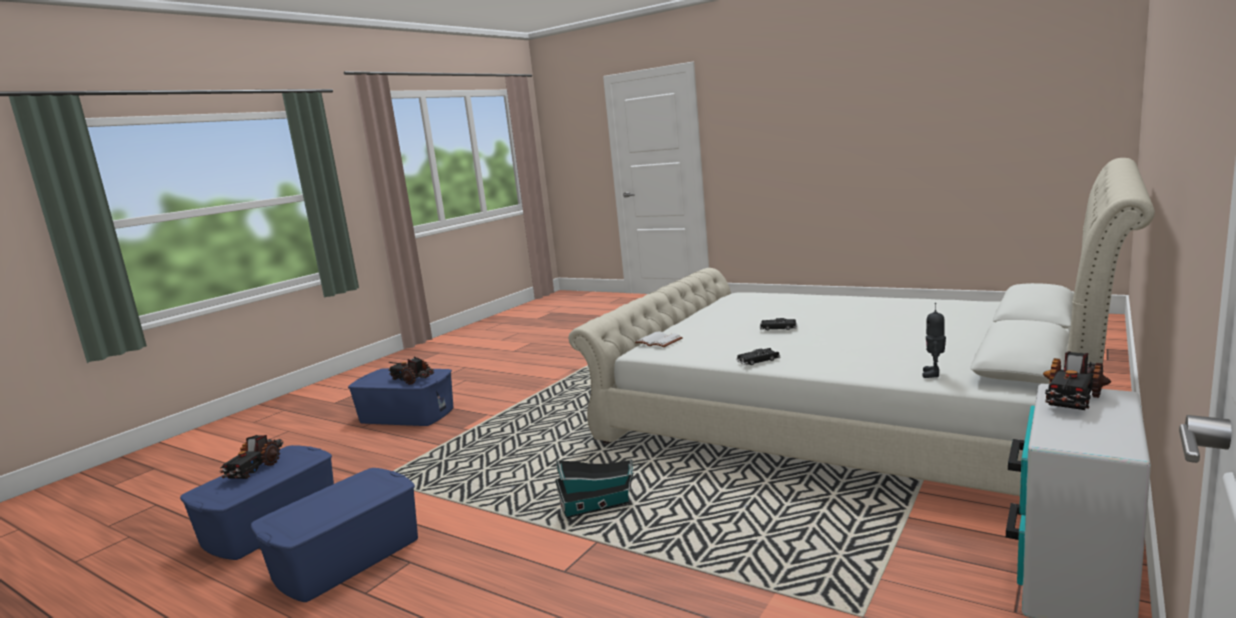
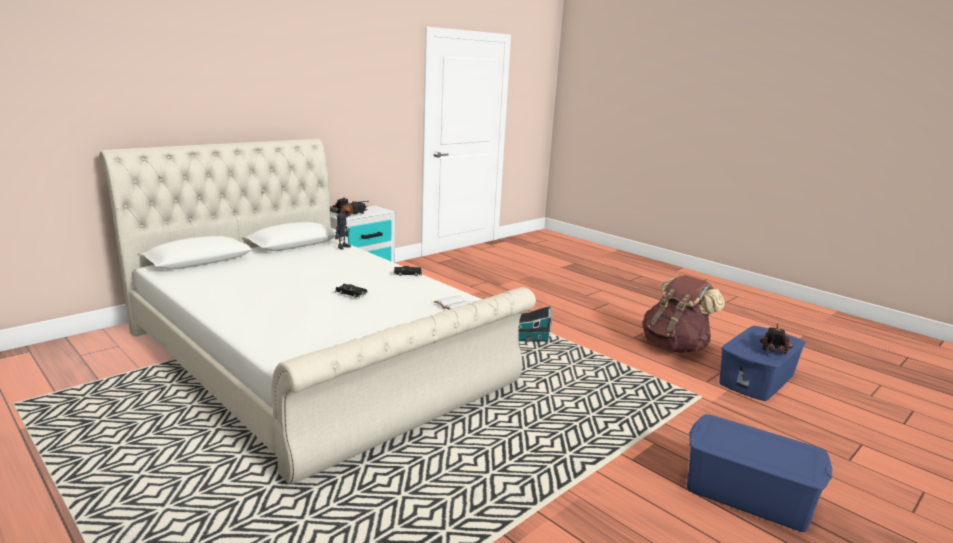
camera: 170 degrees left, 5 degrees up
(346, 558) = (675, 347): blue storage box -> brown backpack
(412, 380) = (733, 434): toy truck -> none

